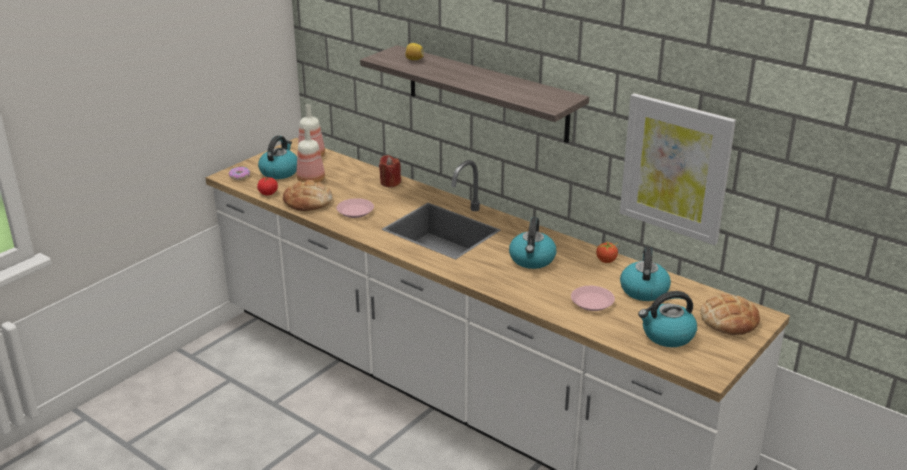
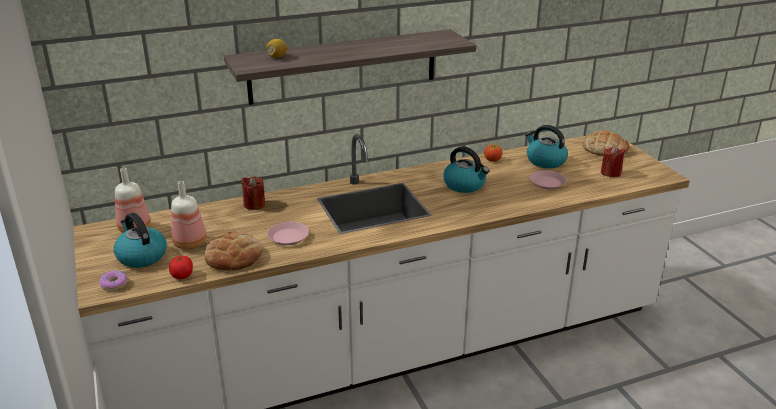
camera: 60 degrees left, 0 degrees up
(667, 335) = (610, 173): kettle -> red candle
(675, 168) = (525, 60): picture -> none

